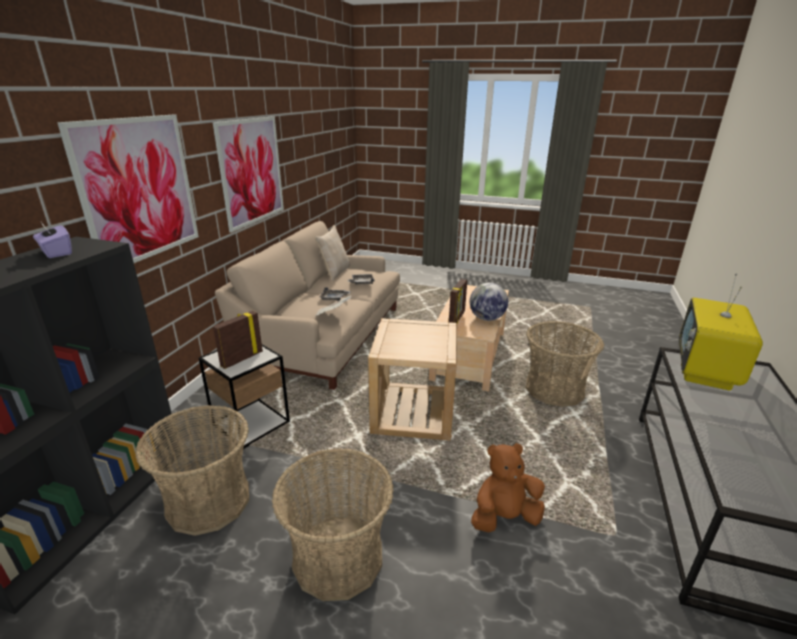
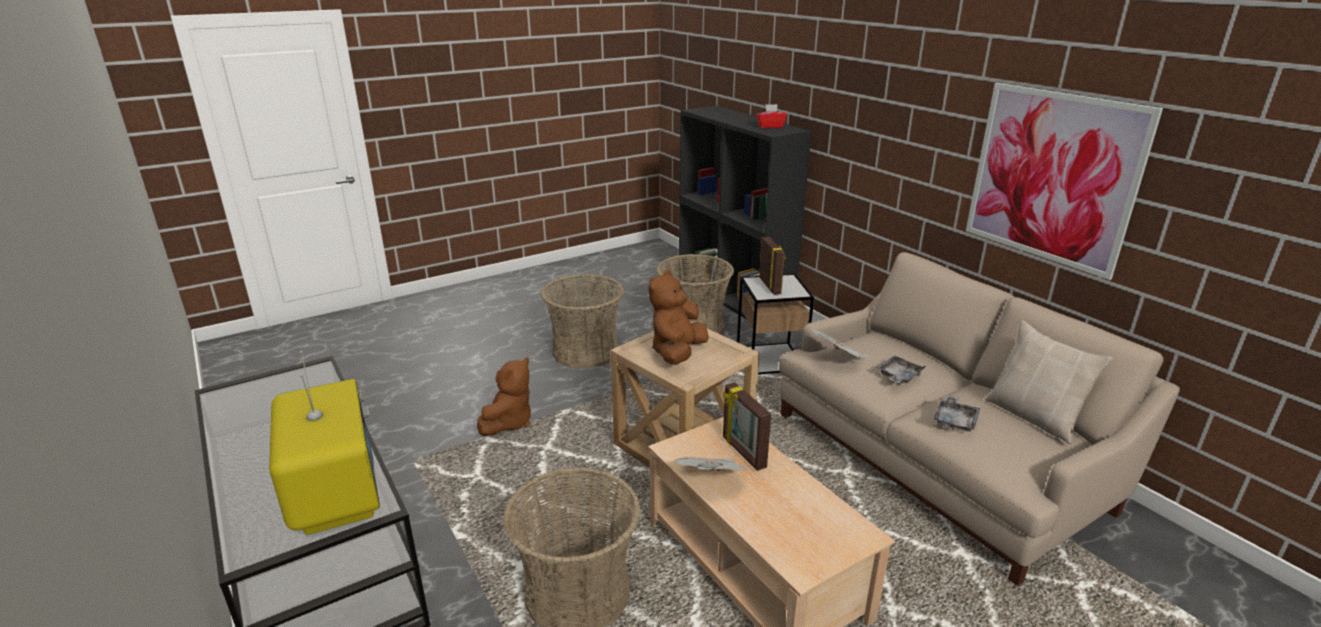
camera: 130 degrees right, 0 degrees up
(56, 253) = (770, 126): purple tissue box -> red tissue box
(139, 190) = (874, 121): picture -> none
(421, 340) = (677, 353): none -> brown plush toy
(486, 318) = (712, 479): globe -> newspaper

